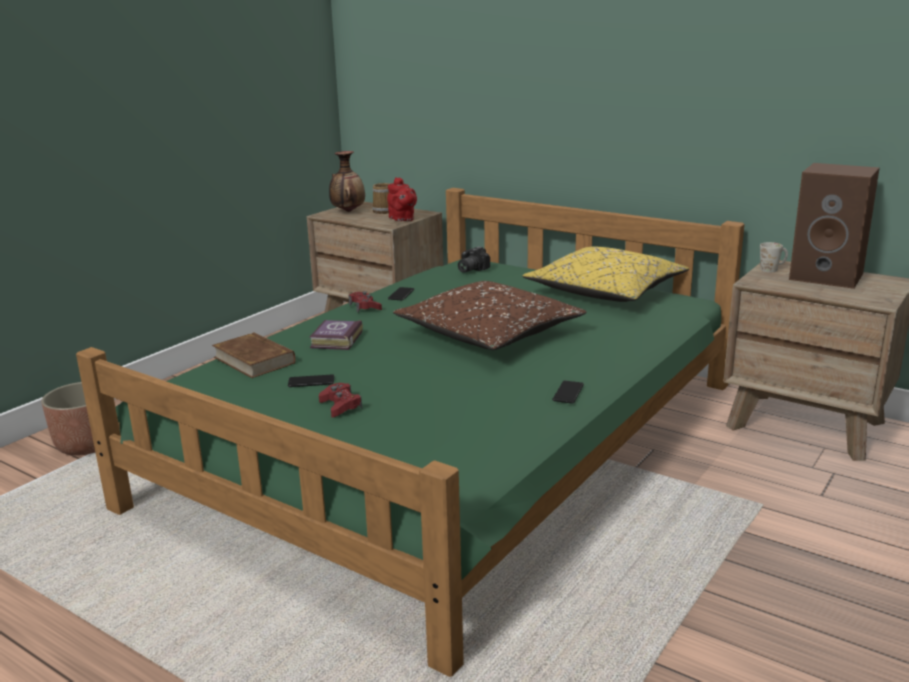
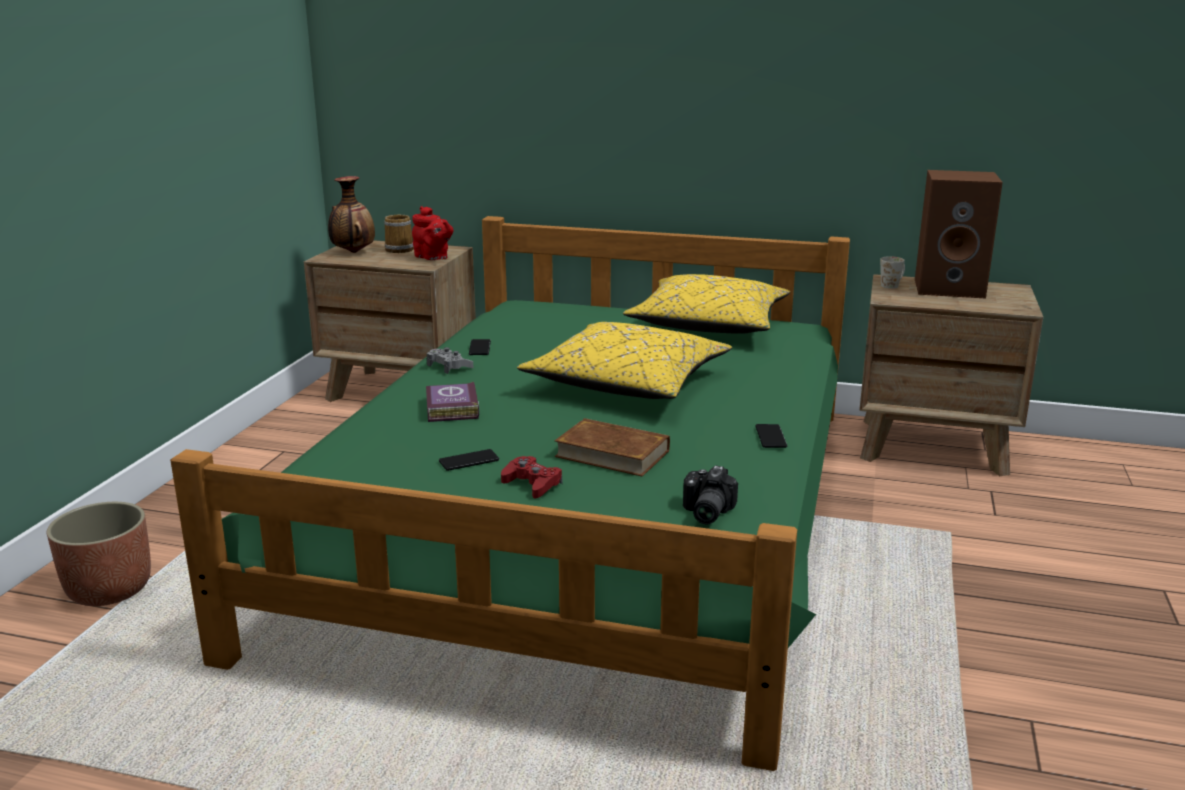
camera: 20 degrees left, 0 degrees up
(254, 360) = (370, 444): brown book -> brown book (612, 453)
(365, 307) = (449, 366): red game controller -> grey game controller
(469, 269) = (534, 312): camera -> camera (704, 512)
(489, 335) = (627, 384): brown pillow -> yellow pillow

